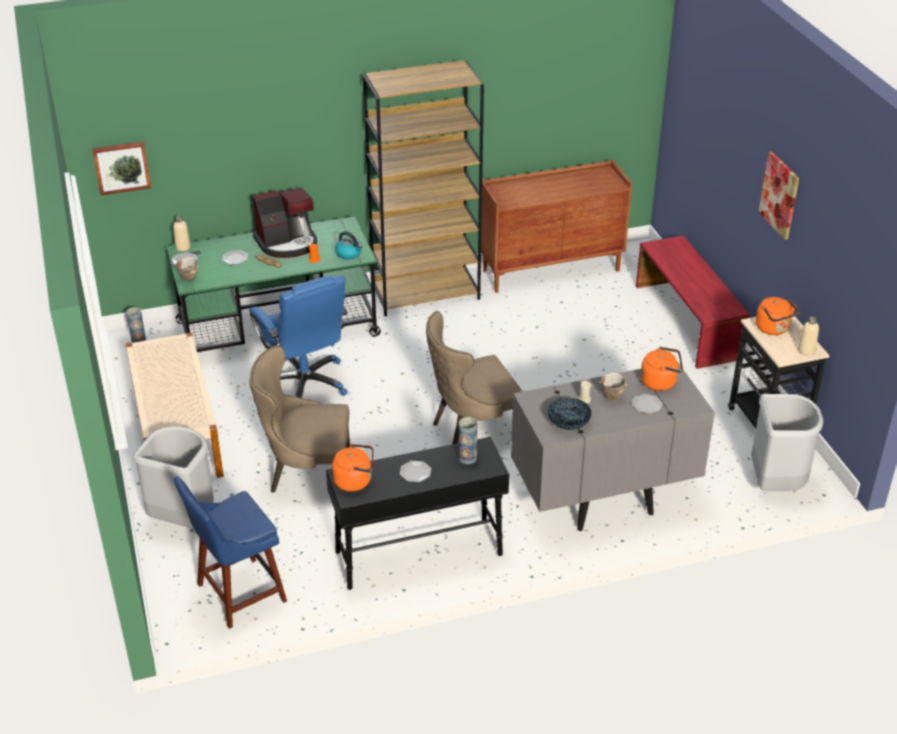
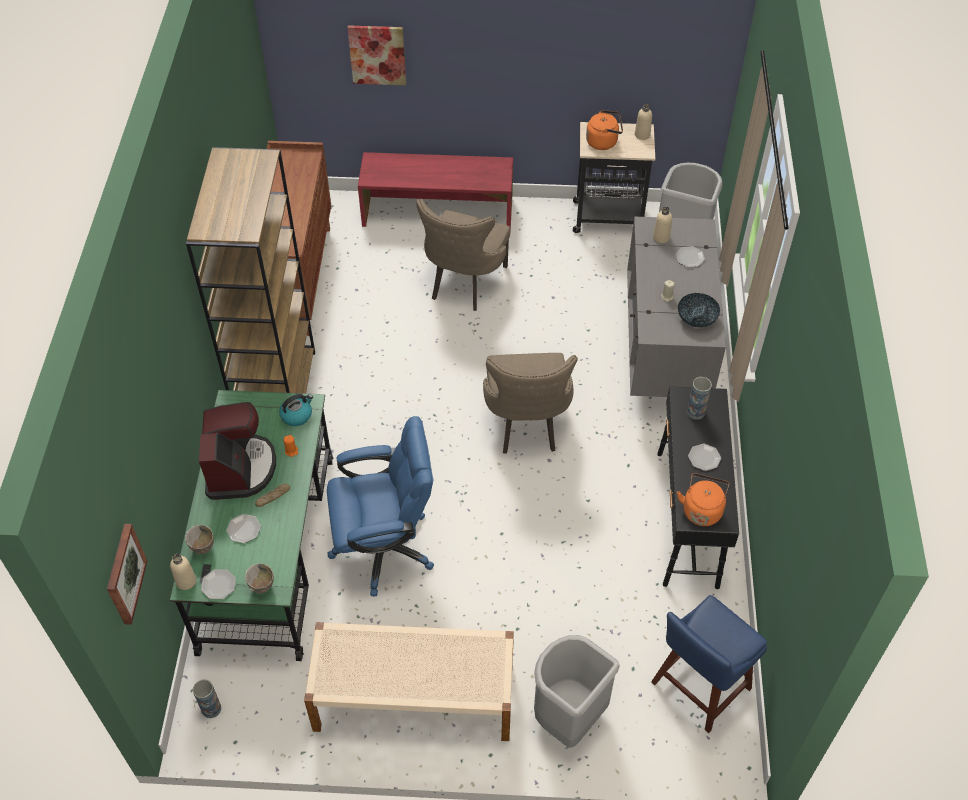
camera: 70 degrees left, 15 degrees up
(237, 594) = (697, 688): blue chair -> blue chair turned 60 degrees clockwise
(307, 475) = (539, 583): beige chair -> beige chair (464, 283)
(610, 397) = (670, 277): bowl -> bowl (202, 549)
(660, 382) = (661, 237): orange kettle -> beige bottle
(780, 195) = (529, 39): picture -> picture (377, 54)

